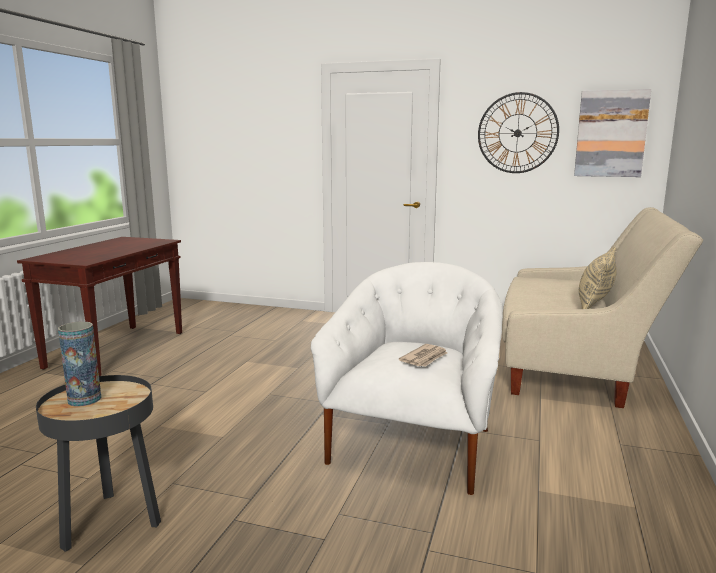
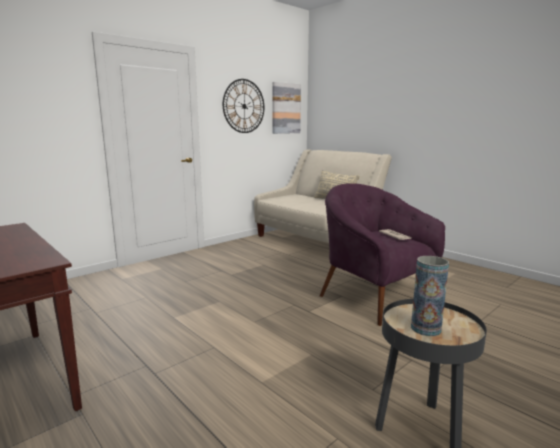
camera: 60 degrees left, 0 degrees up
(413, 445) = (374, 297): white armchair -> purple armchair

